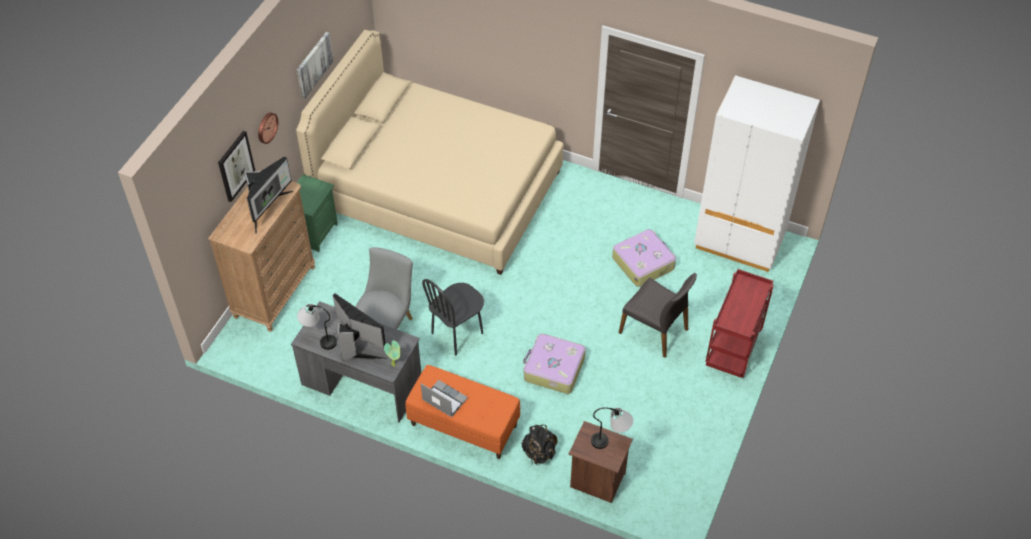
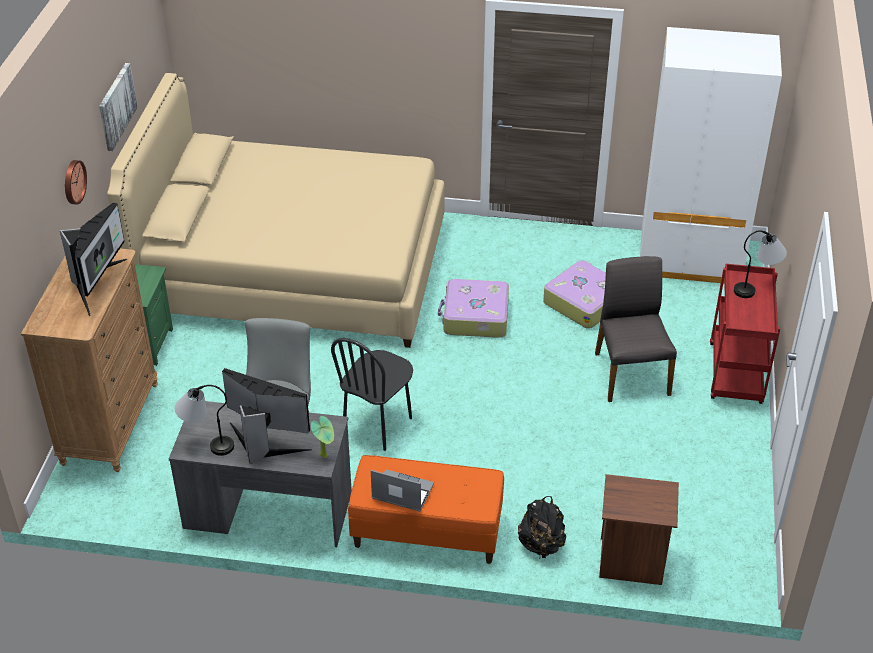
camera: 15 degrees left, 10 degrees down
(235, 166) = (43, 229): picture -> none
(553, 369) = (520, 441): suitcase -> suitcase (475, 317)
(611, 440) = (652, 490): table lamp -> table lamp (757, 288)
(654, 330) = (630, 373): grey chair -> grey chair turned 120 degrees counterclockwise

